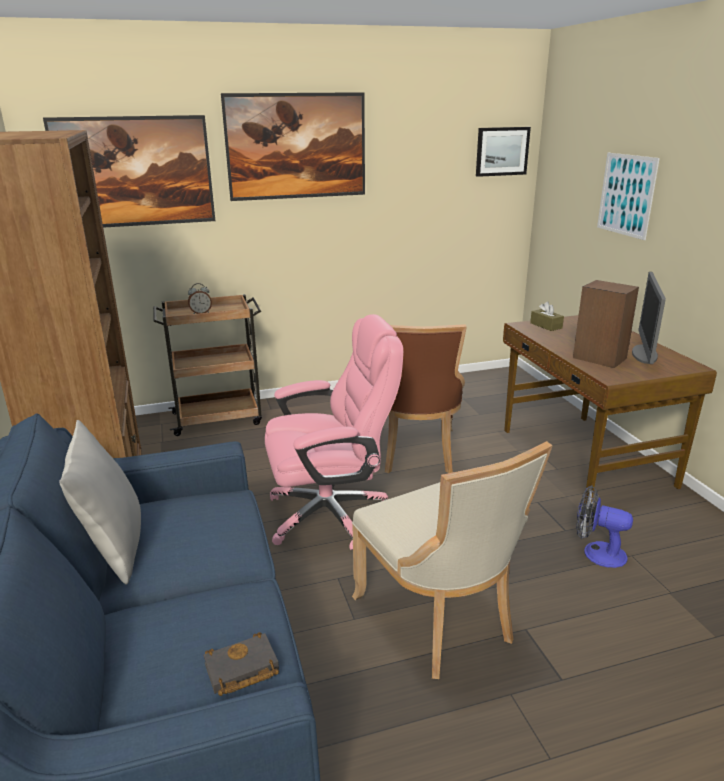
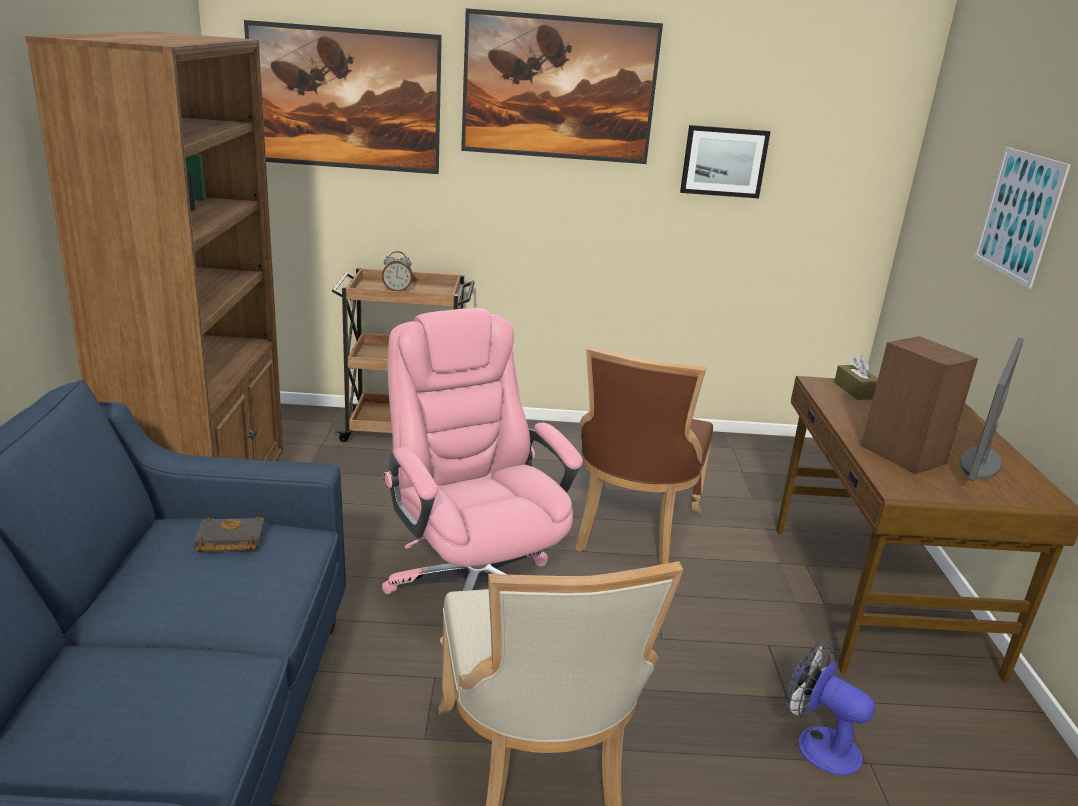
camera: 15 degrees right, 0 degrees up
(114, 546) = (126, 564): grey pillow -> none
(240, 670) = (154, 765): black book -> black book (228, 541)
(331, 514) = (473, 588): pink office chair -> pink office chair turned 120 degrees counterclockwise
(502, 151) = (863, 126): picture -> picture (724, 161)

